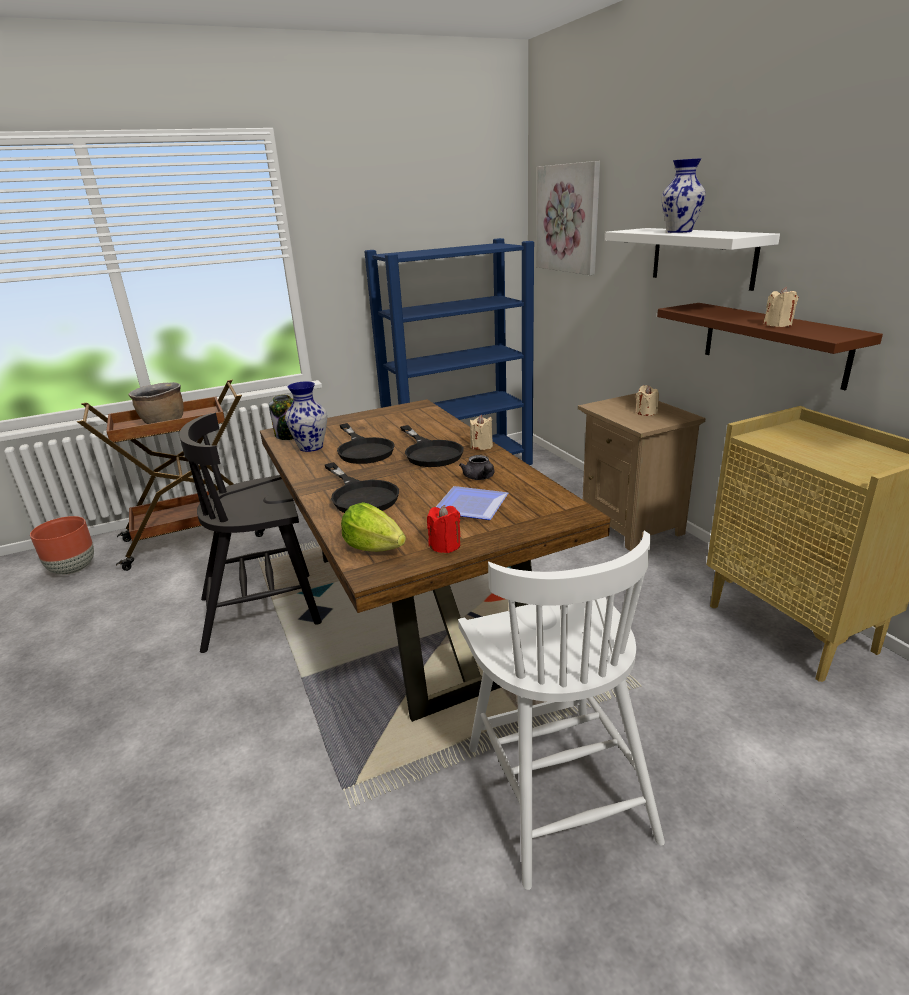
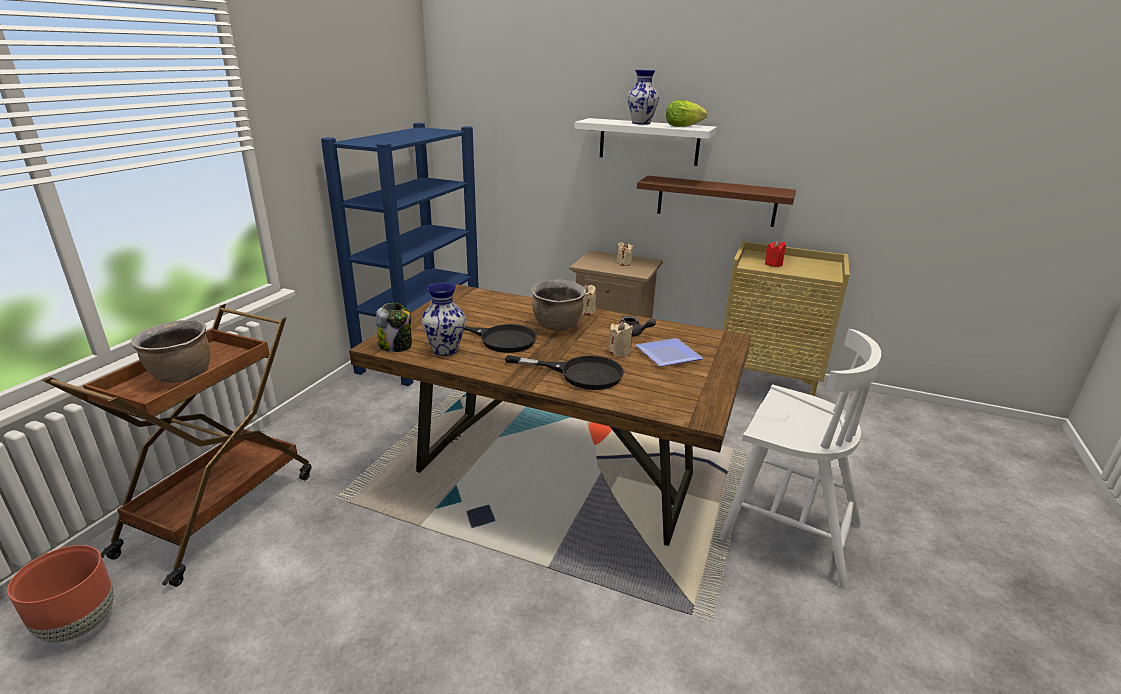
camera: 45 degrees left, 0 degrees up
(263, 609) = (423, 538): black chair -> none
(374, 547) = (670, 404): lettuce -> lettuce (682, 126)
(430, 452) = (557, 326): black frying pan -> brown cooking pot
(445, 545) = (707, 384): red candle -> red candle (773, 264)
(568, 218) = (491, 106): picture -> none
(778, 325) = (738, 188): beige candle -> beige candle (619, 351)

